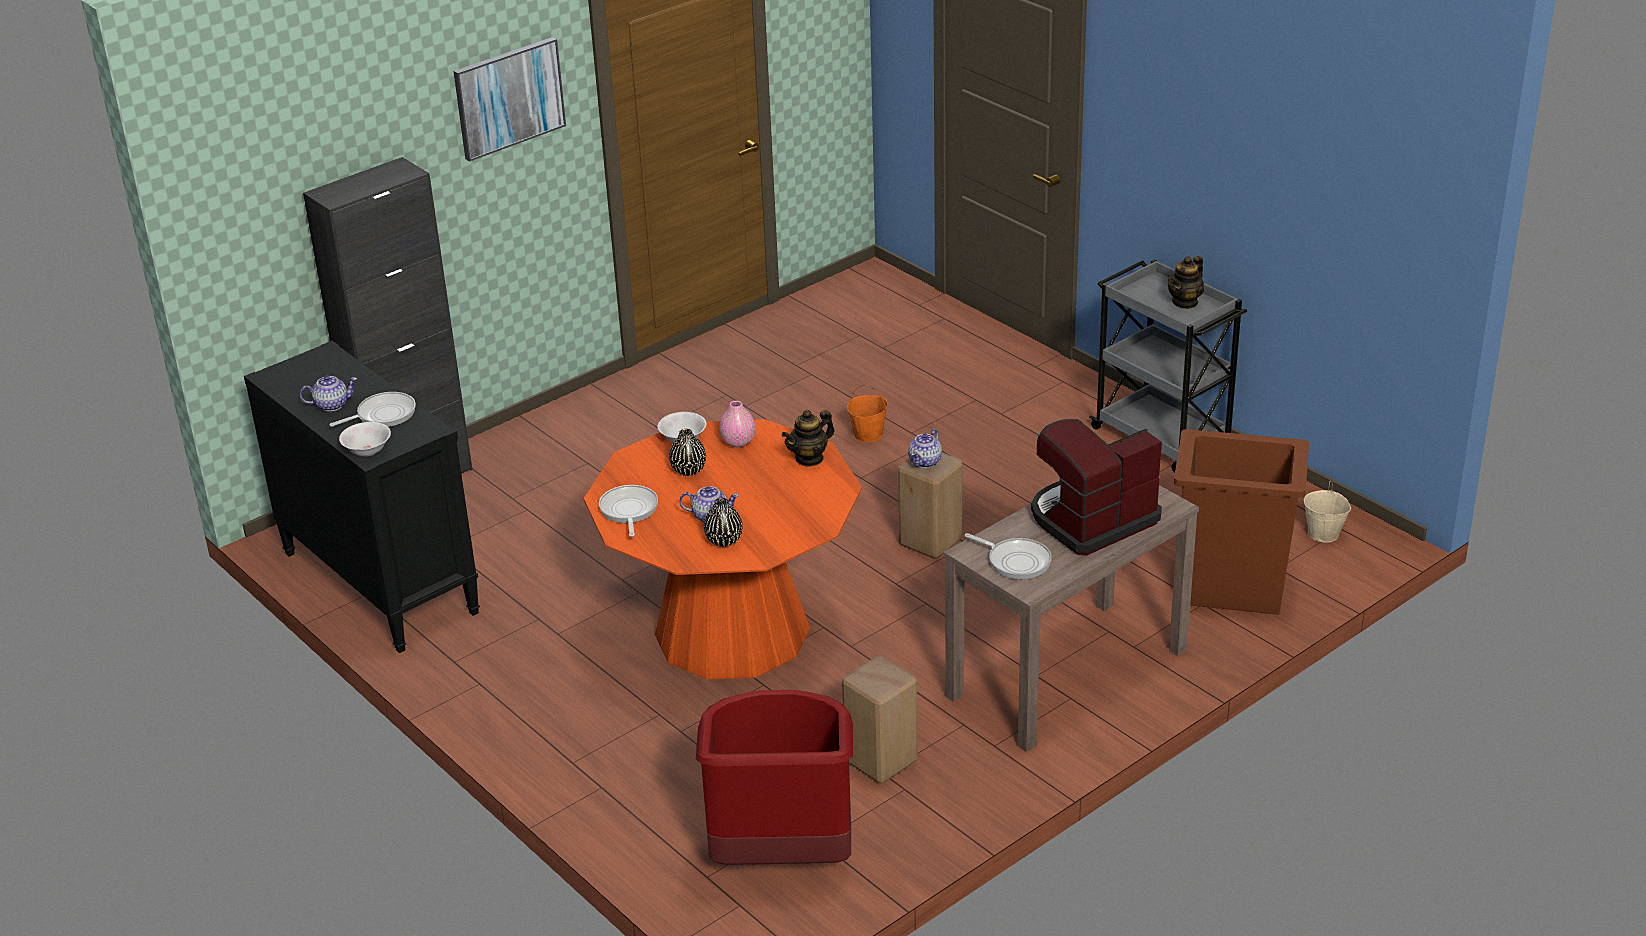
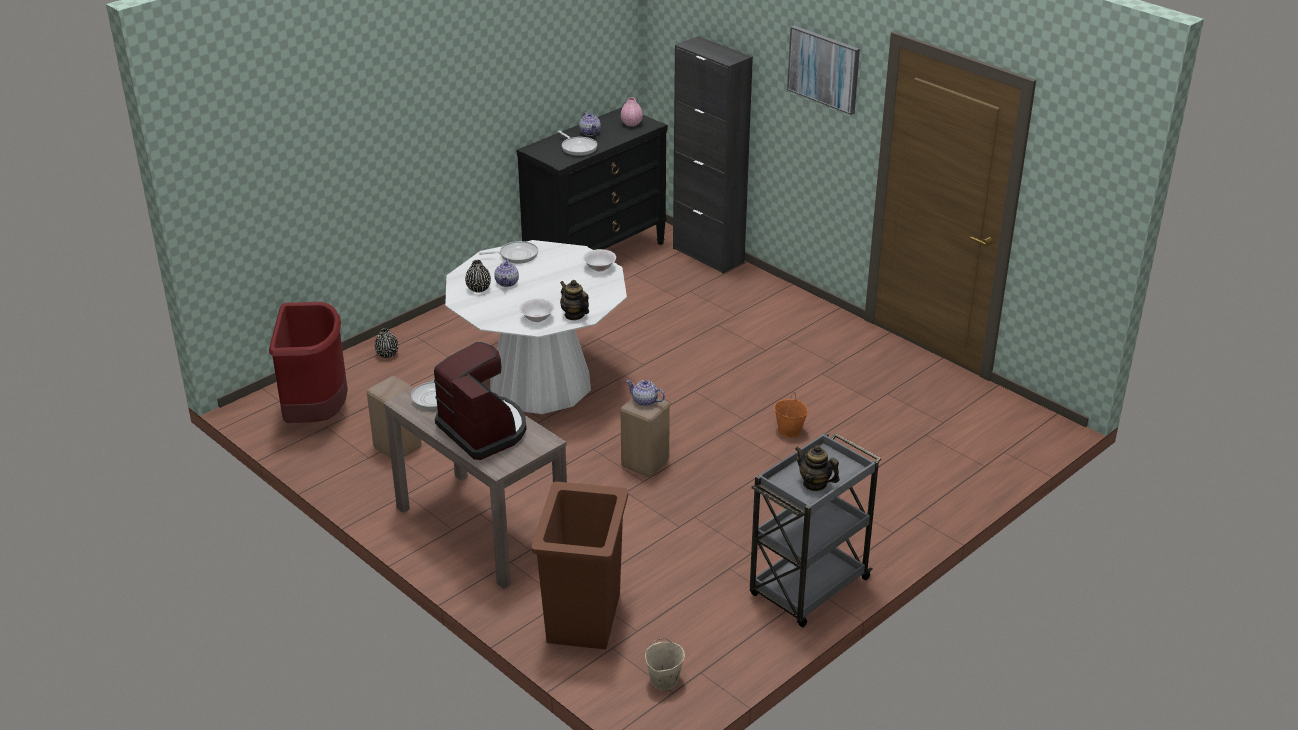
camera: 85 degrees right, 0 degrees up
(368, 451) = (537, 148): white bowl -> white bowl (537, 318)
(688, 470) = (562, 272): black vase -> black vase (387, 354)
(732, 631) = (540, 383): orange dining table -> white dining table
(738, 442) = (596, 288): pink vase -> pink vase (631, 124)

